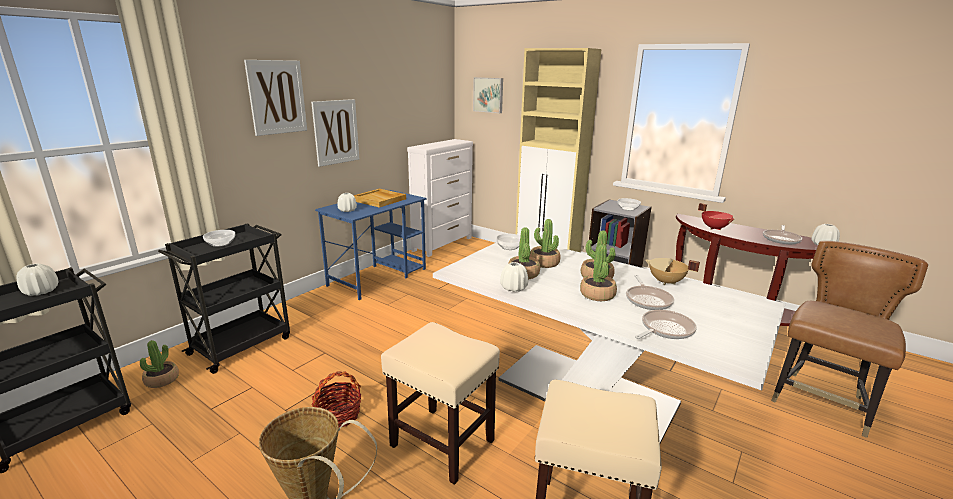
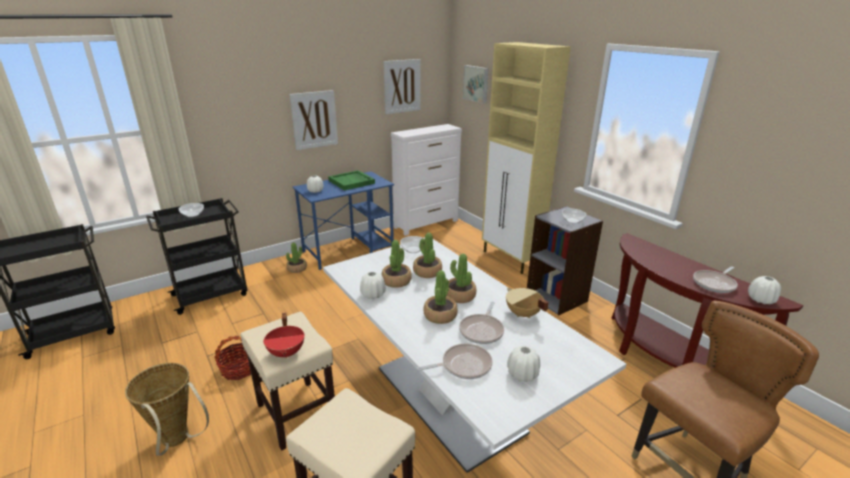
camera: 20 degrees right, 5 degrees up
(41, 292) = (57, 241): white vase -> white vase (522, 374)
(162, 380) = (146, 312): potted plant -> potted plant (297, 269)
(277, 97) = (256, 91): picture -> picture (402, 86)
(380, 200) = (352, 182): beige tray -> green tray
(714, 228) = (648, 257): red cooking pot -> red cooking pot (287, 352)

